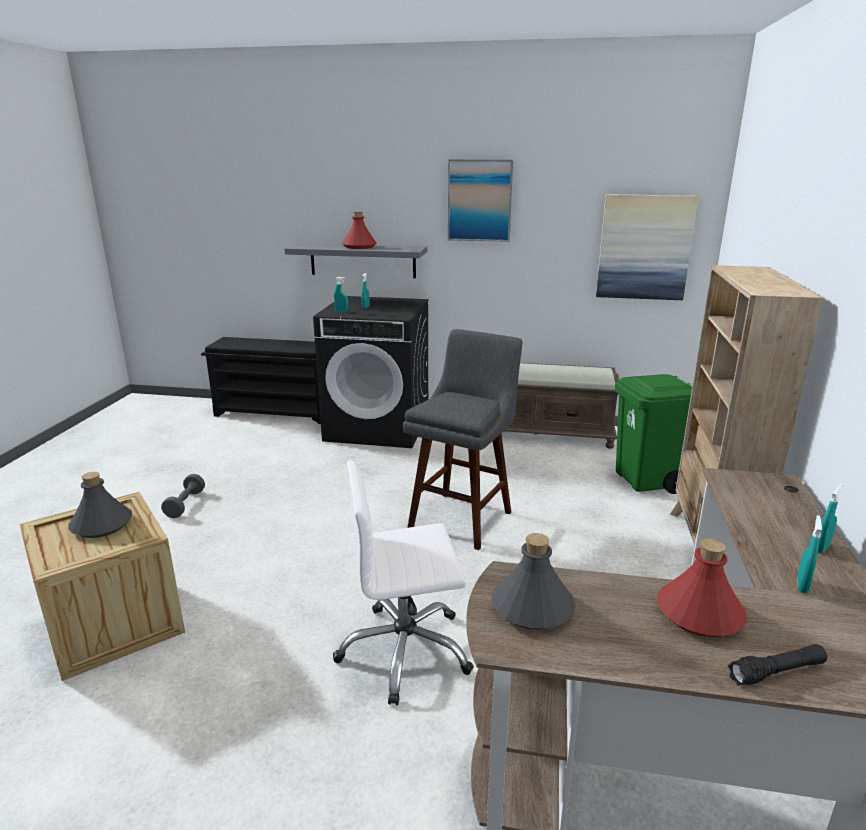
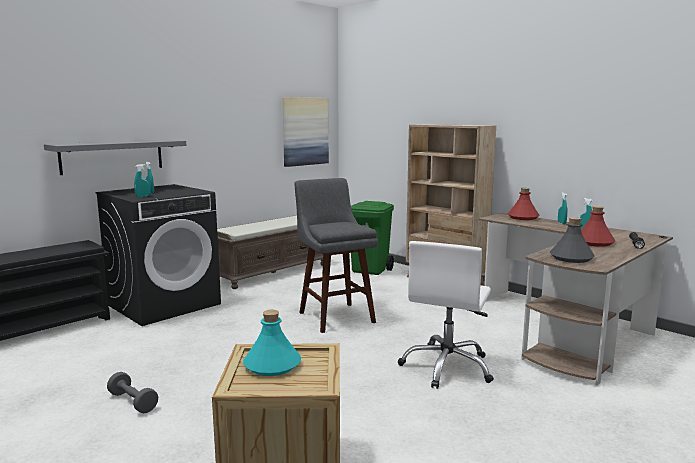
camera: 55 degrees left, 10 degrees down
(101, 525) = (272, 365): grey bottle -> turquoise bottle
(359, 247) = (121, 141): red bottle -> red bottle (523, 217)
(479, 200) = (206, 101): picture -> none

